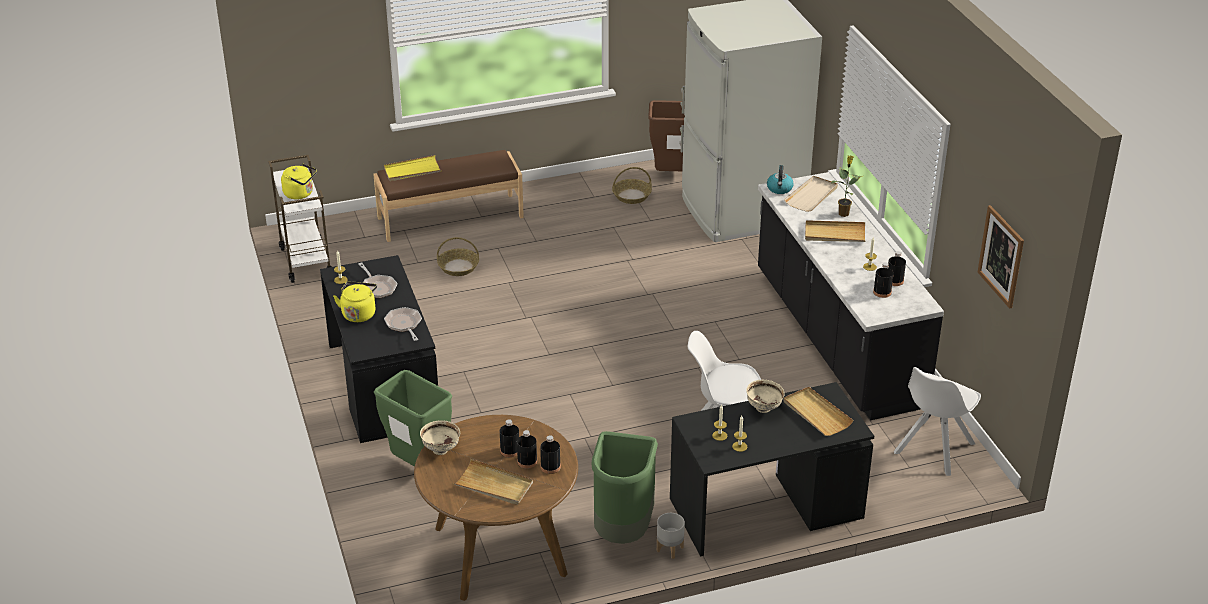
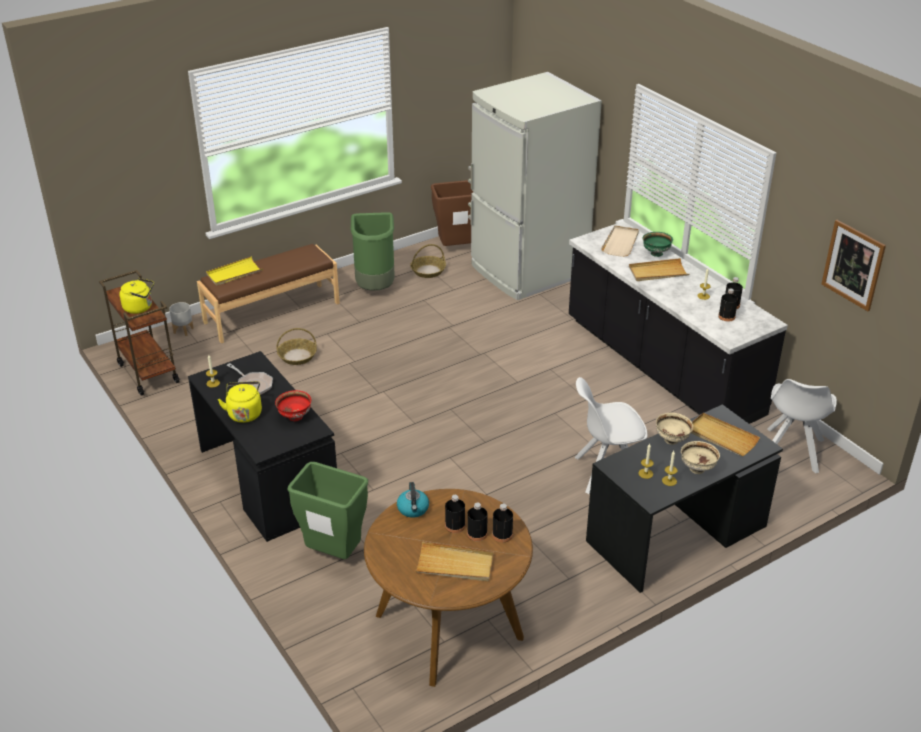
camera: 15 degrees left, 0 degrees up
(305, 260) = (148, 372): white cart -> brown cart
(404, 325) = (294, 417): frying pan -> red bowl
(441, 449) = (385, 537): beige bowl -> beige bowl (697, 469)
(623, 531) = (557, 582): green trash can -> green trash can (375, 287)
(669, 549) = (608, 591): grey planter -> grey planter (183, 331)
(779, 189) = (590, 240): kettle -> kettle (413, 509)
(843, 213) = (656, 253): potted plant -> green bowl

